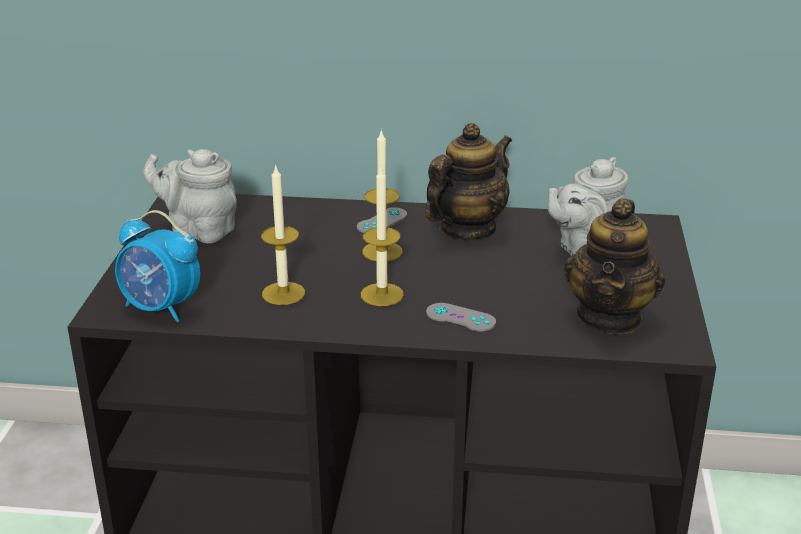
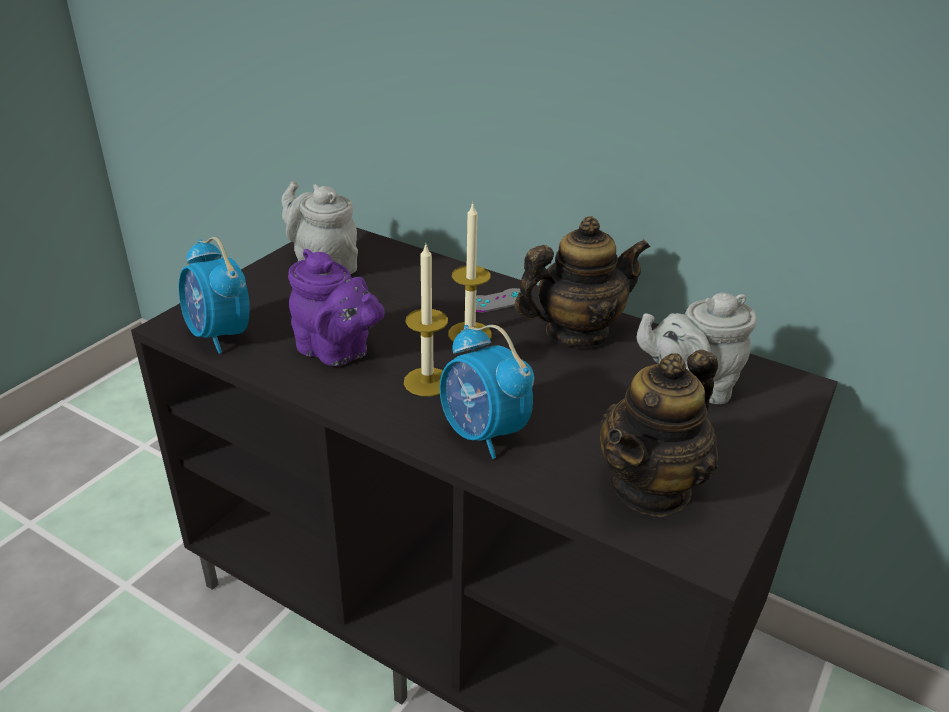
camera: 25 degrees right, 5 degrees up
(283, 293) = (337, 352): candle -> purple teapot
(460, 318) = (483, 434): grey game controller -> alarm clock

